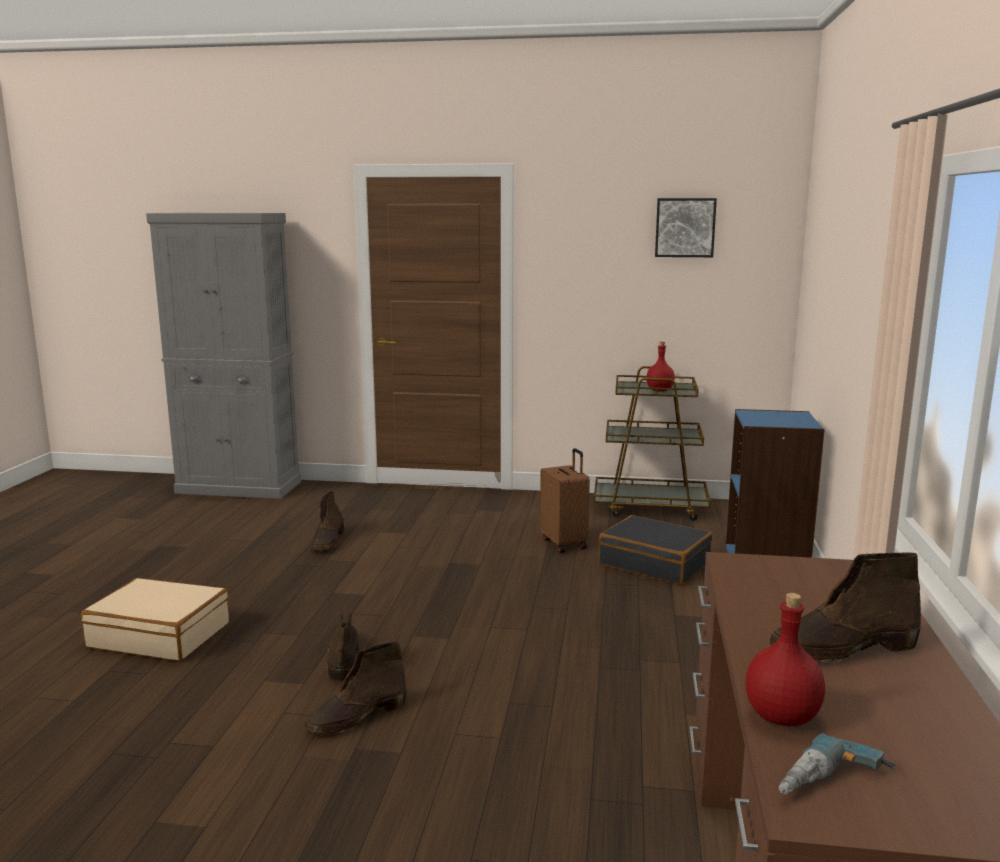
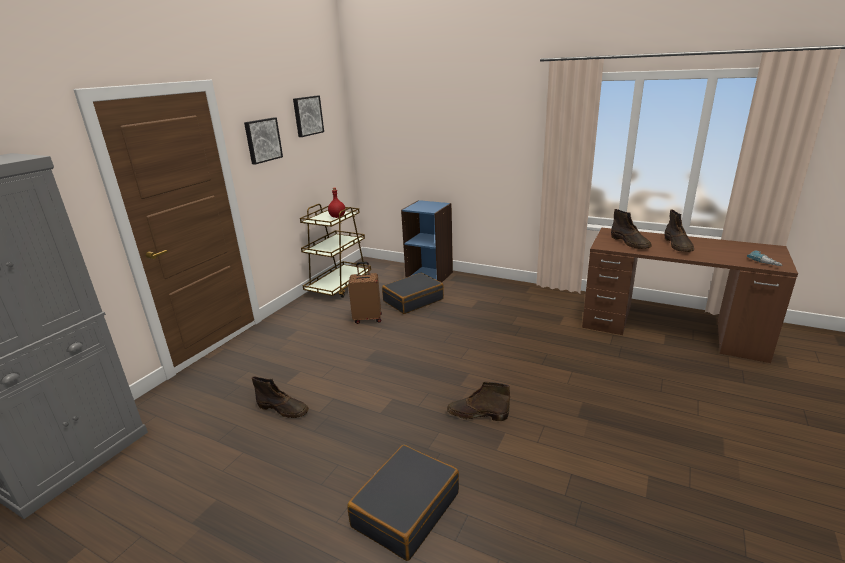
camera: 70 degrees left, 10 degrees up
(160, 635) = (405, 509): beige suitcase -> black suitcase
(356, 717) = (547, 414): brown boot -> brown boot (630, 243)
(579, 249) = (262, 140): none -> picture
(783, 717) = (729, 260): red bottle -> none

